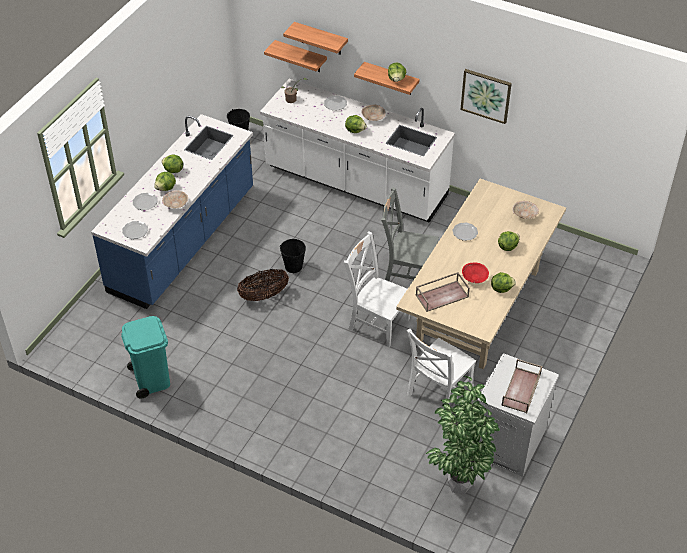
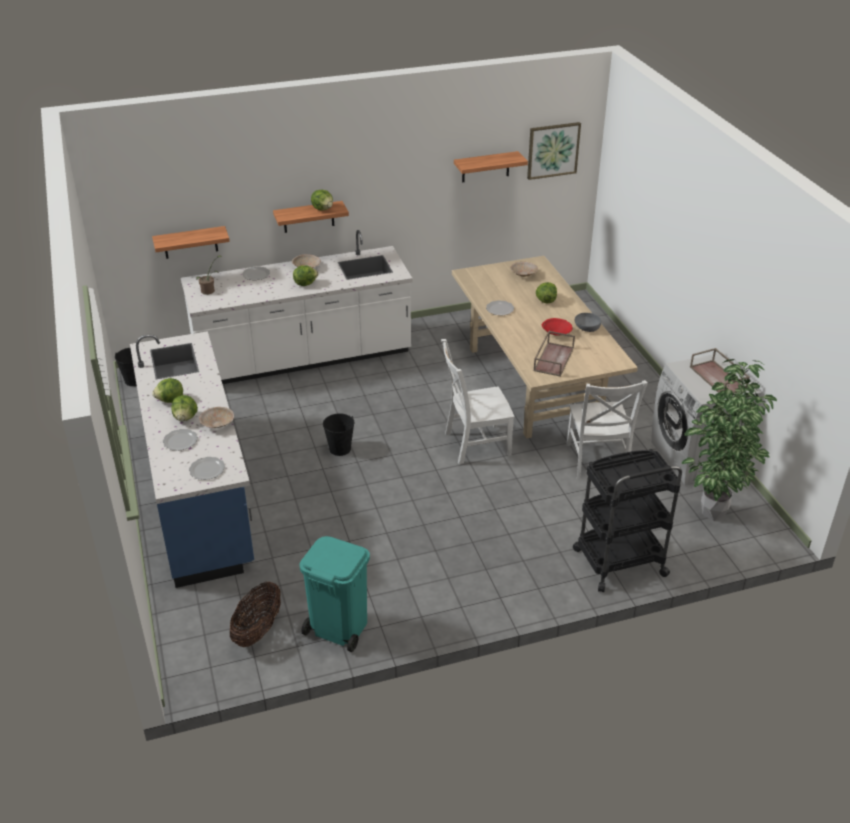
camera: 45 degrees left, 10 degrees down
(264, 295) = (346, 487): basket -> basket (258, 630)
(321, 39) = (214, 206): shelf -> shelf (485, 167)
(352, 467) = (619, 562): none -> black cart
(407, 275) = (446, 396): grey chair -> none
(486, 95) = (419, 184): picture -> picture (553, 150)
(501, 288) = (586, 328): lettuce -> grey bowl

